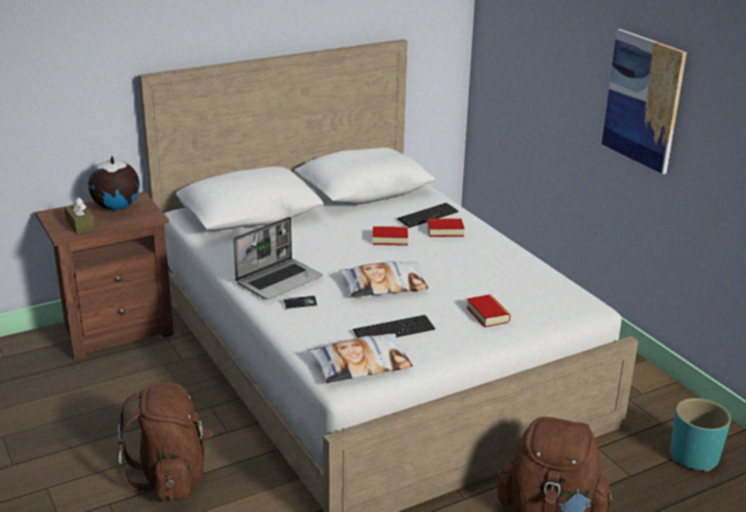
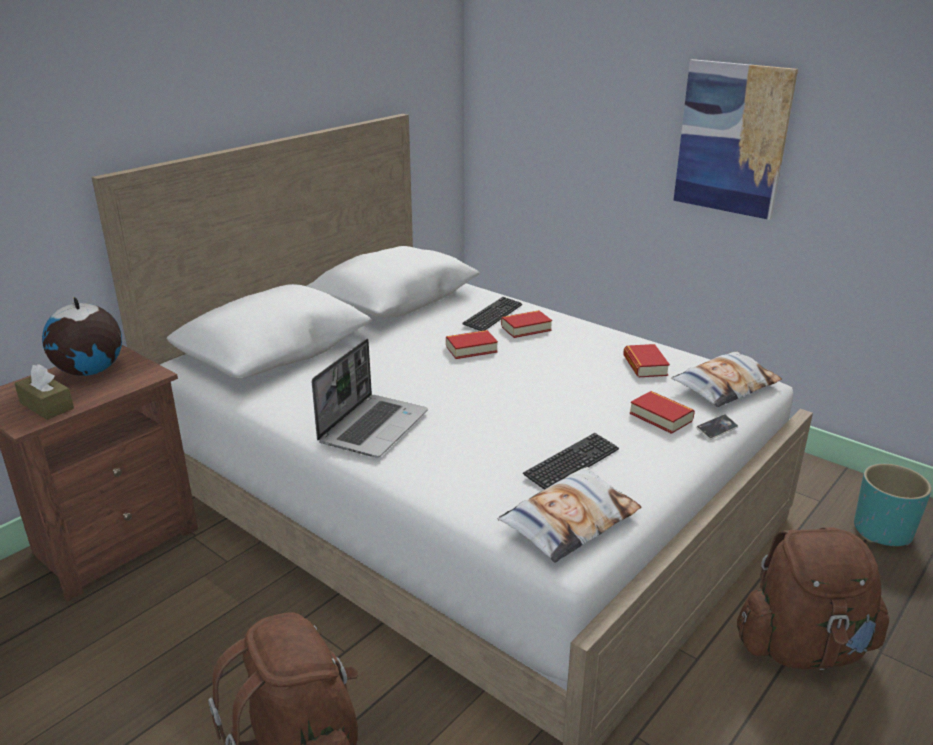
camera: 20 degrees left, 0 degrees up
(300, 304) = (425, 454): phone -> phone (716, 429)
(383, 285) = (510, 406): pillow -> pillow (725, 386)
(512, 276) = (645, 366): none -> book

